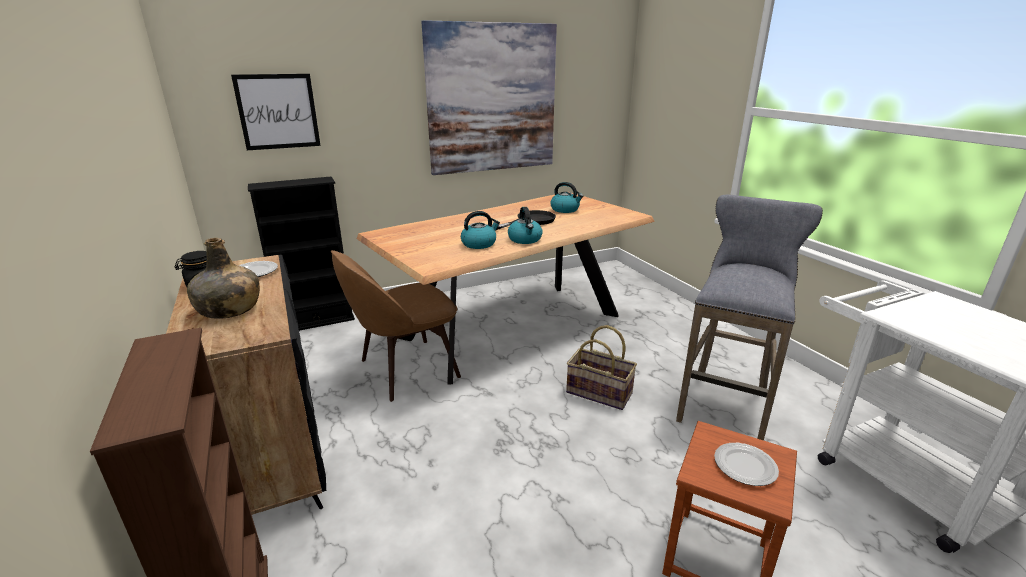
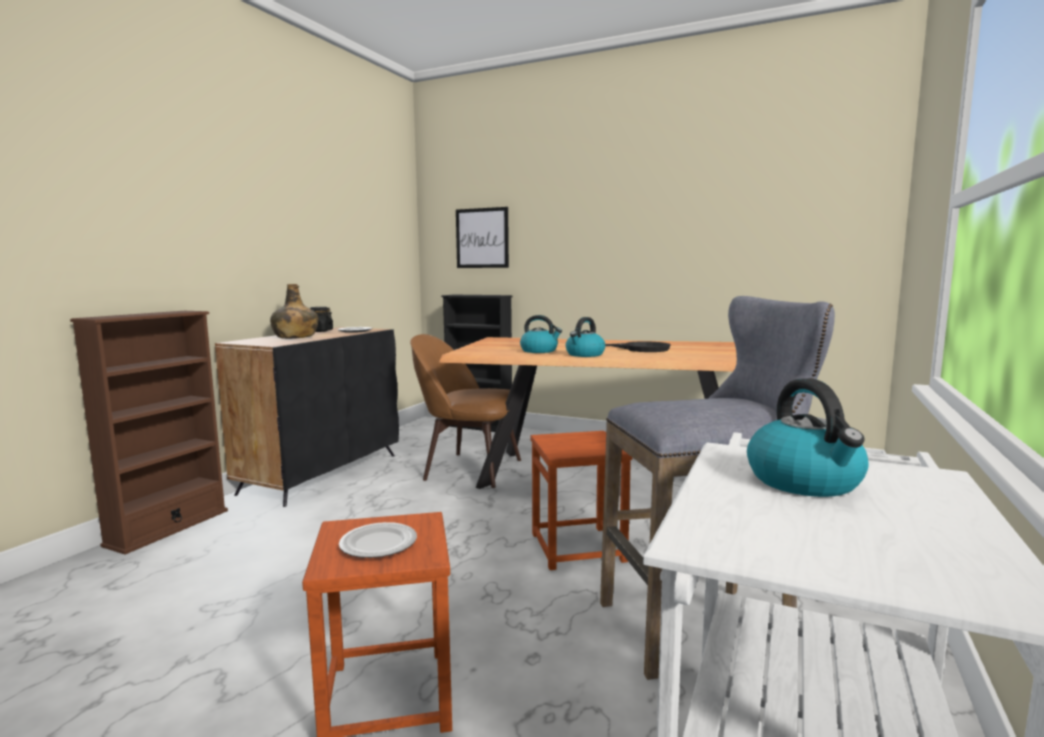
camera: 50 degrees right, 15 degrees down
(492, 99) = (679, 227): picture -> none
(565, 209) = (705, 349): kettle -> kettle (805, 482)
(600, 392) = (578, 547): basket -> brown stool

